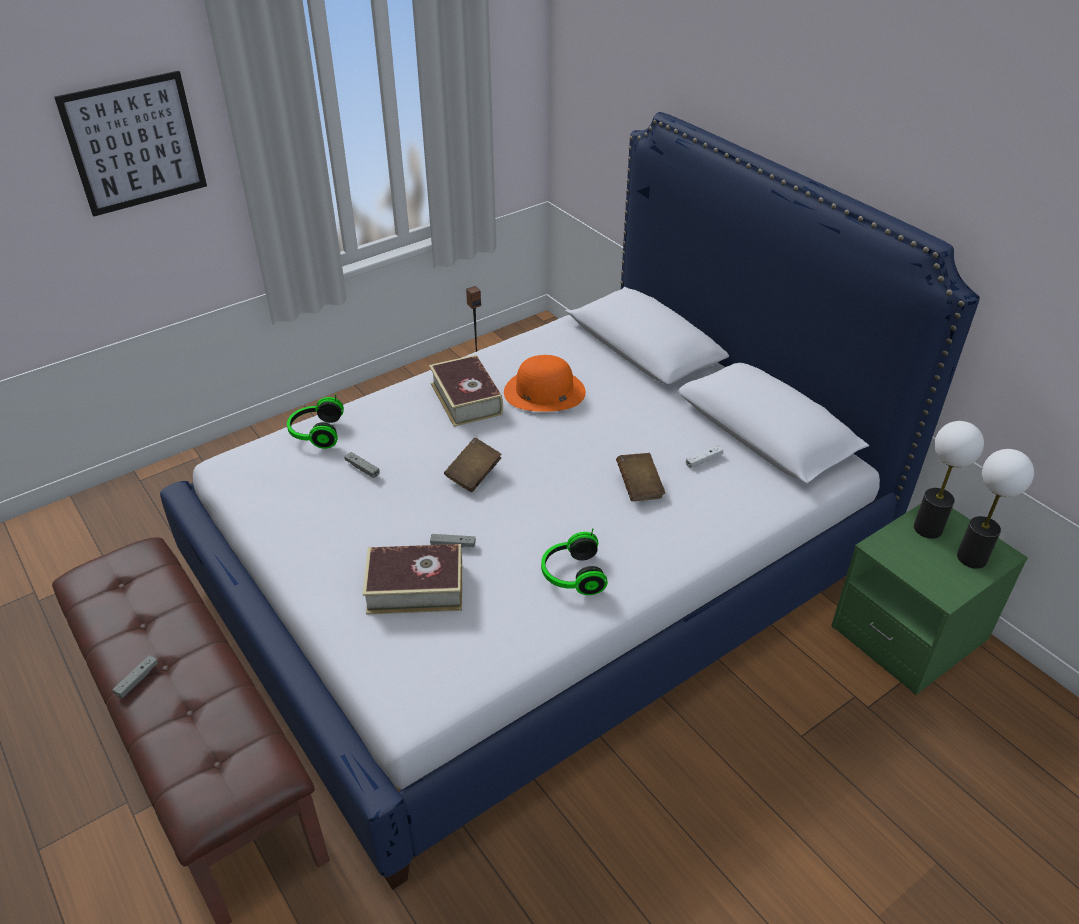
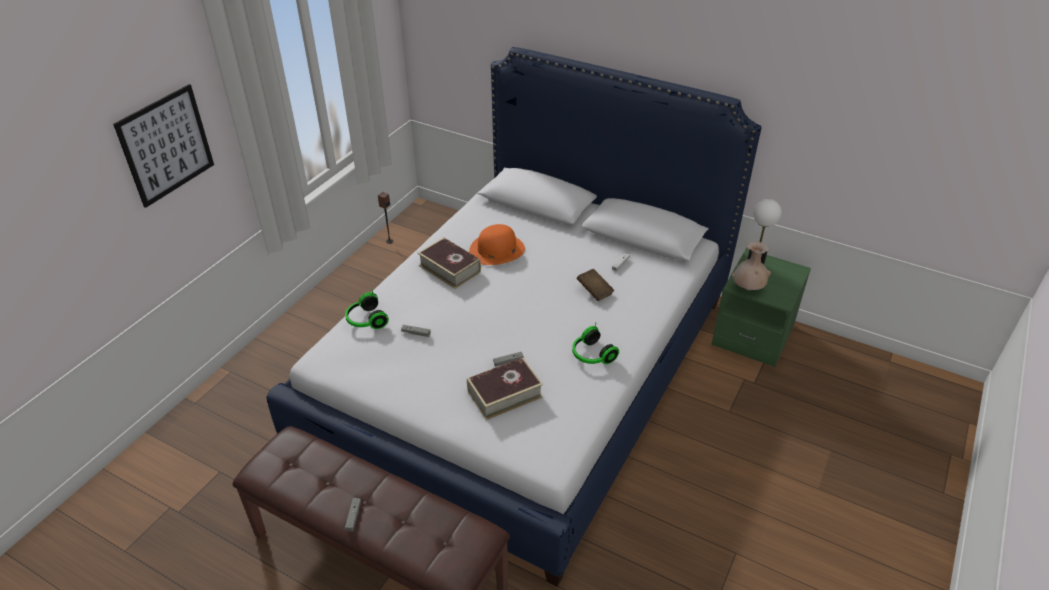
camera: 25 degrees left, 0 degrees up
(473, 475) = (490, 315): brown book -> none
(897, 556) = (747, 288): none -> beige vase
(971, 557) = (784, 277): table lamp -> none

